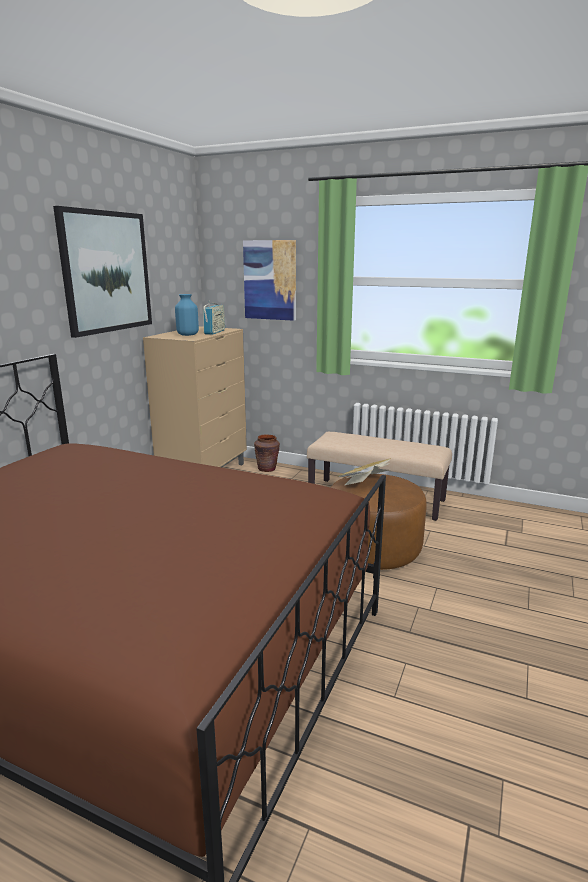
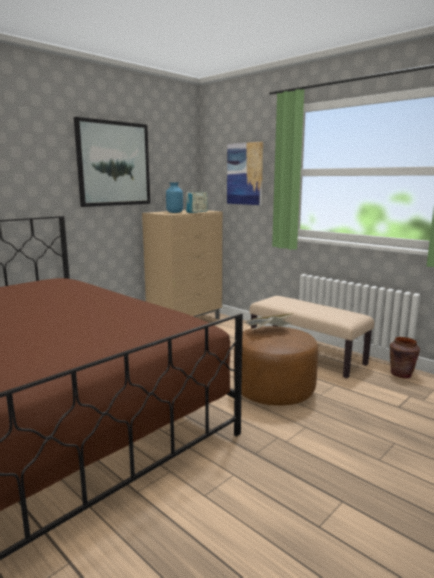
camera: 20 degrees right, 5 degrees down
(267, 469) = (234, 324): brown vase -> brown vase (401, 374)

